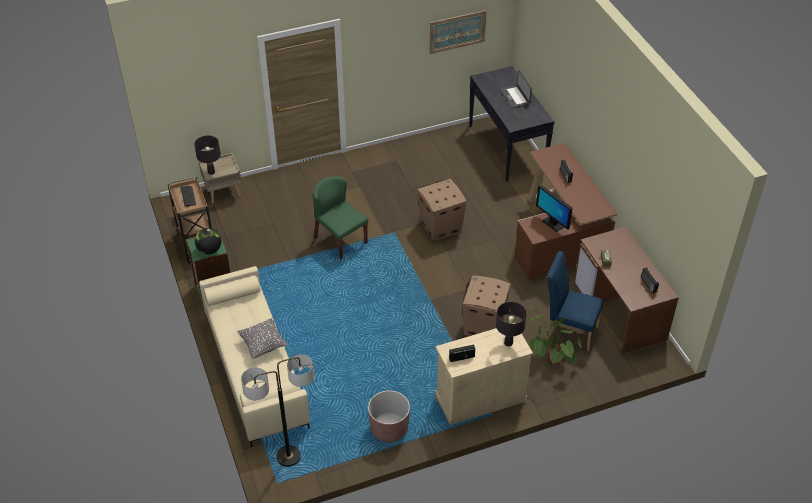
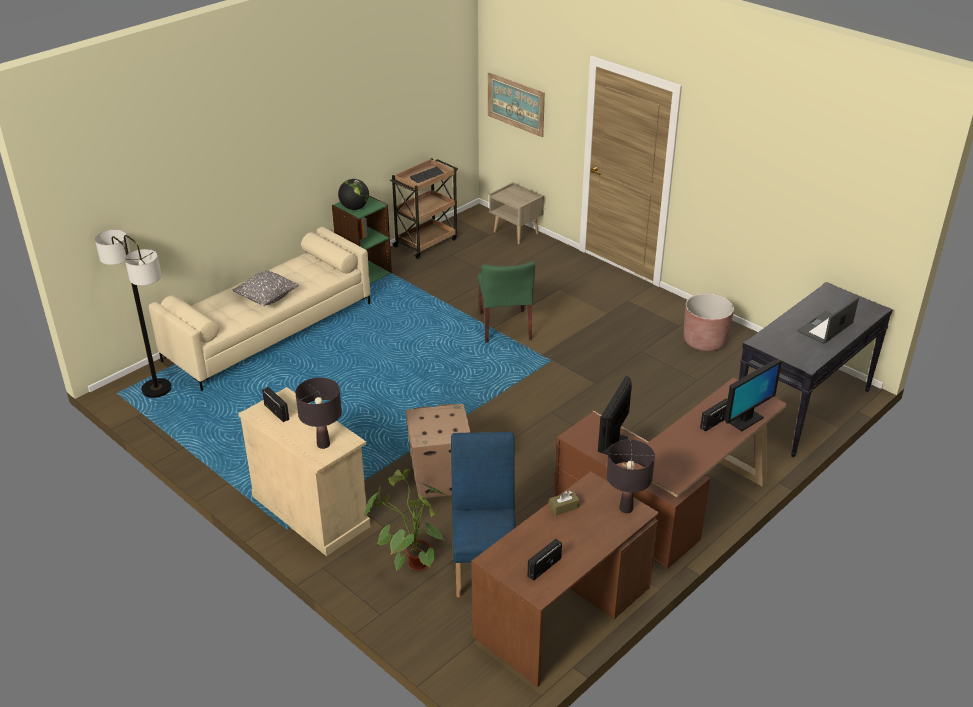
camera: 65 degrees right, 10 degrees down
(211, 172) = (503, 195): black table lamp -> black table lamp (626, 509)
(340, 240) = (505, 326): green chair -> green chair turned 150 degrees clockwise
(389, 429) = (226, 449): brown planter -> brown planter (704, 341)
(440, 227) = (590, 393): cardboard box -> none
(457, 31) = (826, 200): picture -> picture (516, 104)
(570, 163) = (745, 420): none -> monitor

